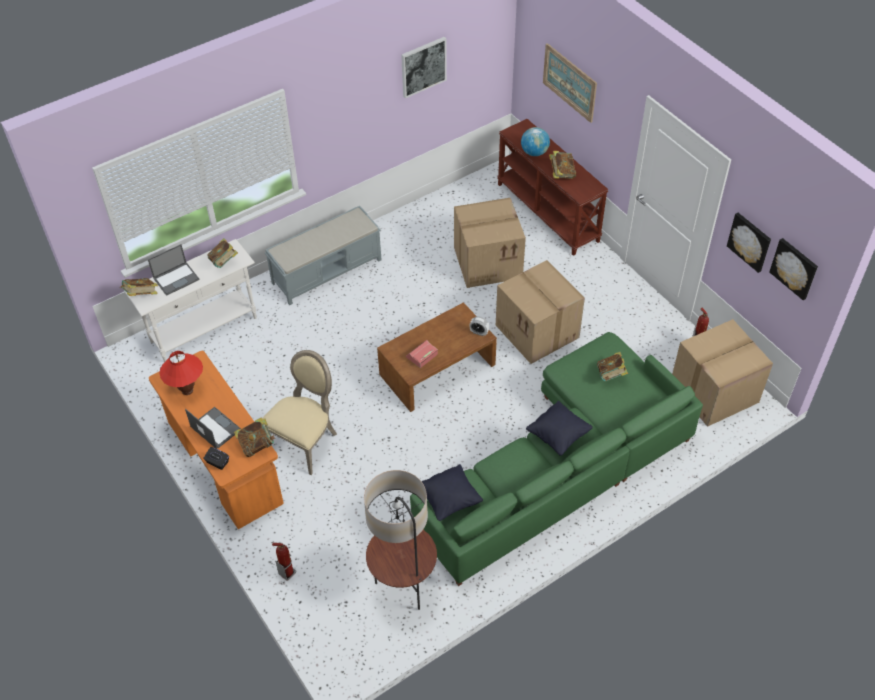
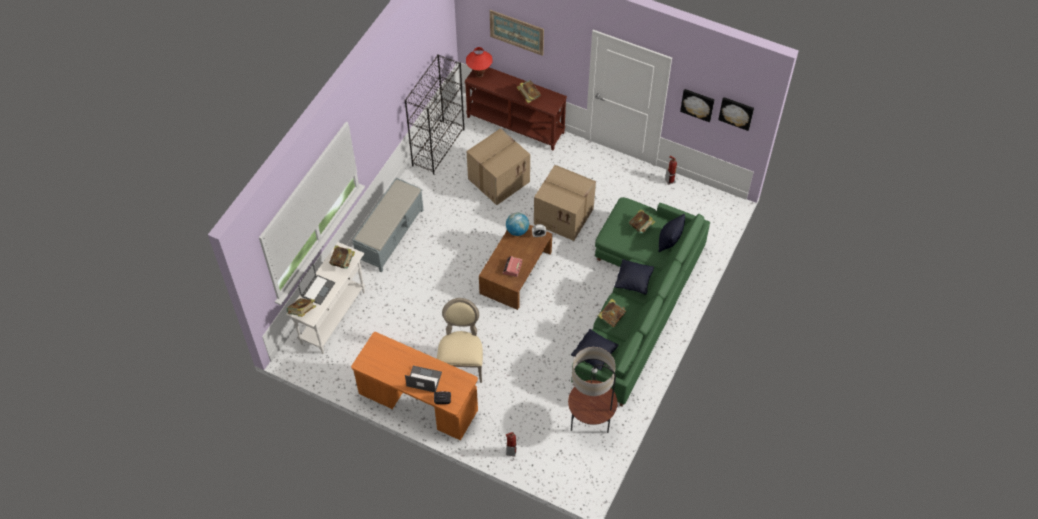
camera: 30 degrees left, 5 degrees up
(187, 391) = (385, 363): red table lamp -> red table lamp (479, 75)
(257, 445) = (459, 377): book -> book (611, 318)
(423, 66) = (412, 60): picture -> none
(444, 202) = (438, 147): none -> black bookcase
(534, 152) = (500, 88): globe -> globe (517, 231)
(637, 407) = (669, 241): none -> black pillow
(714, 393) = (699, 209): cardboard box -> none

